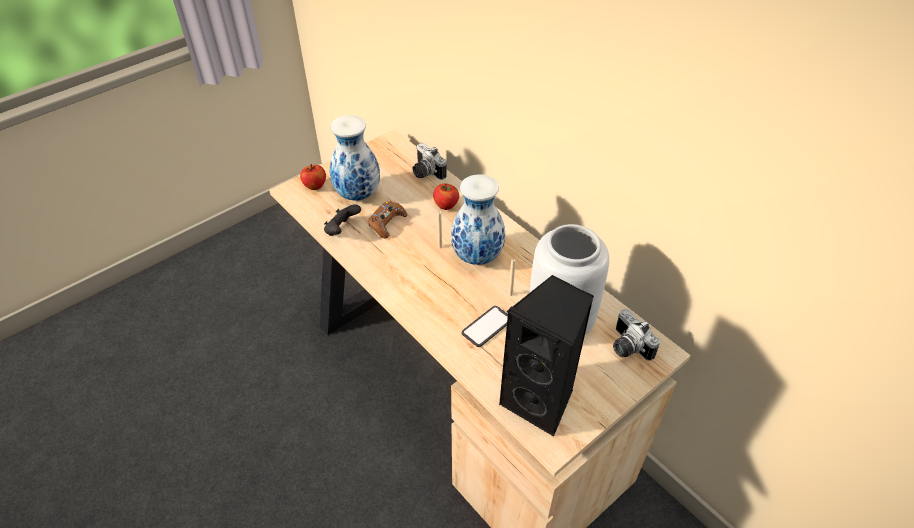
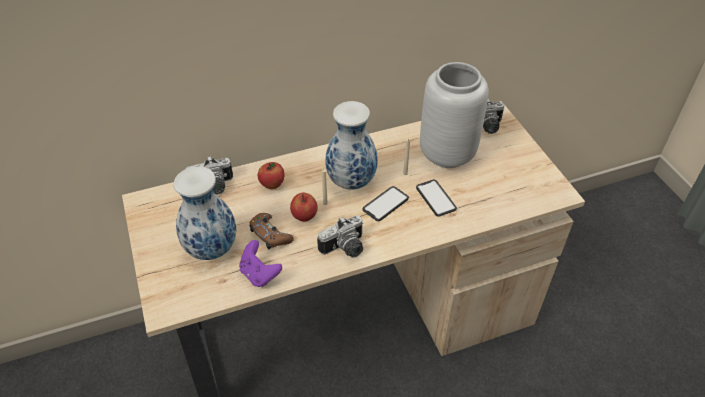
camera: 70 degrees left, 0 degrees up
(315, 186) = (172, 285): apple -> apple (304, 216)
(342, 230) = (259, 274): black game controller -> purple game controller
(390, 275) = (345, 249): none -> camera
(459, 289) = (385, 204): none -> phone
(540, 401) = (521, 189): black speaker -> none

